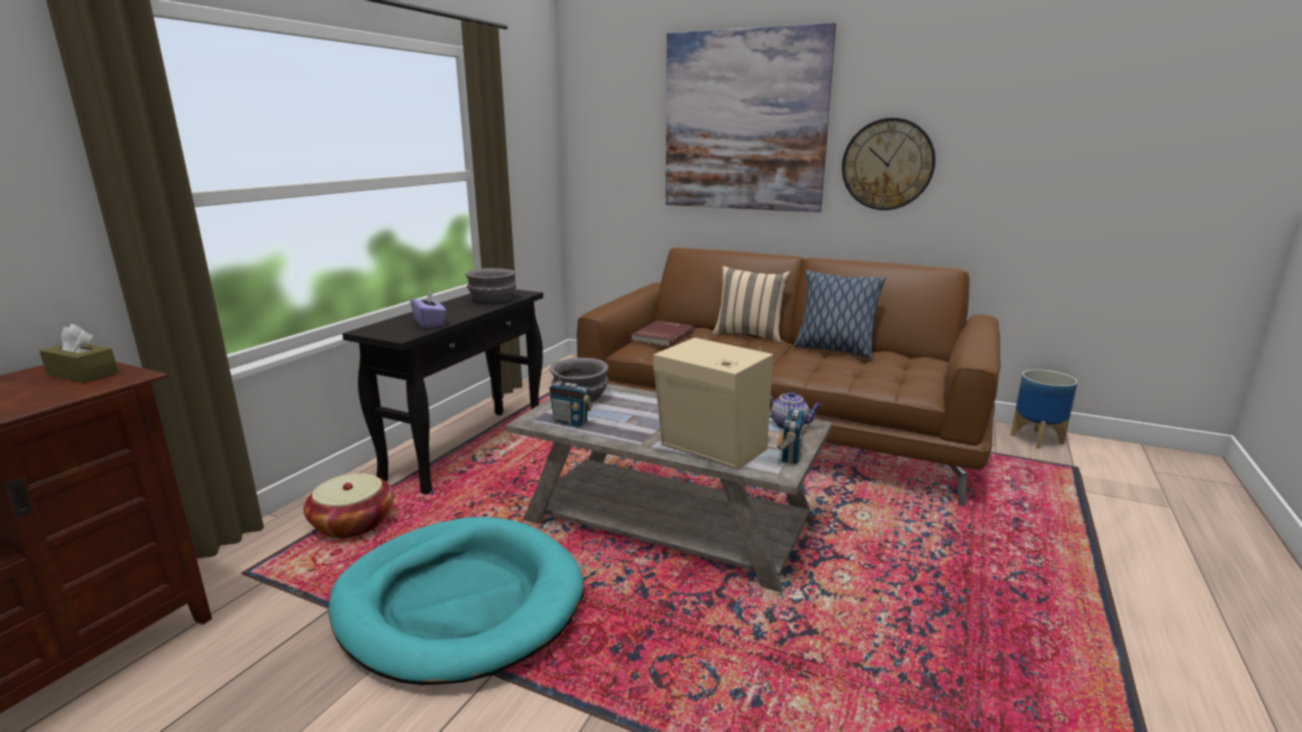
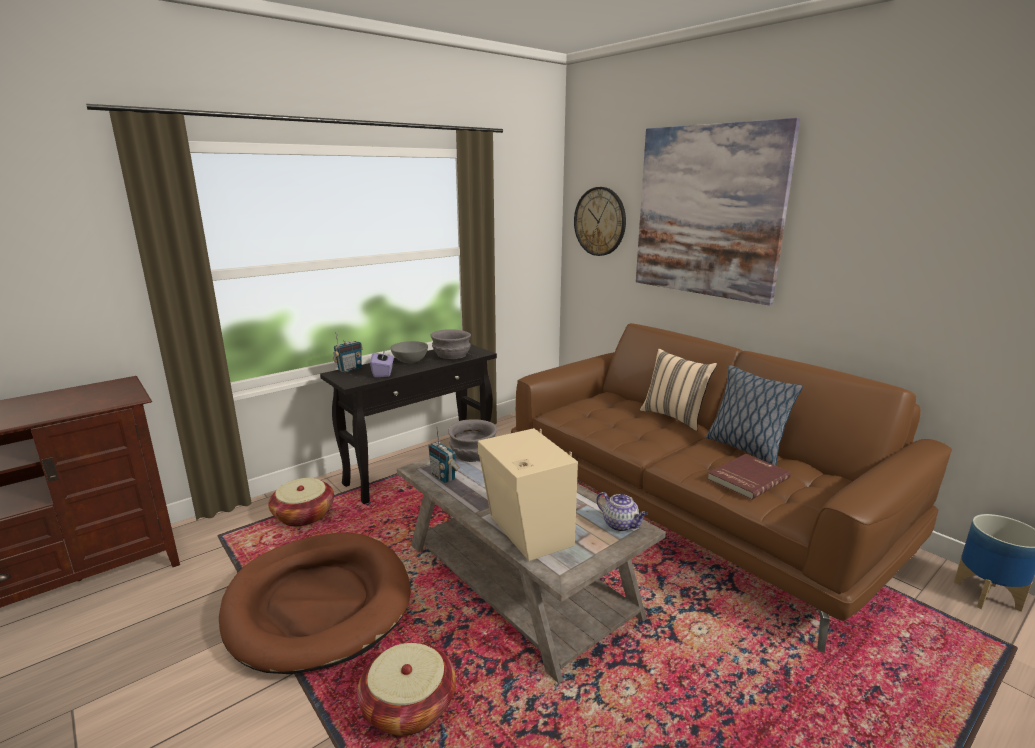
camera: 25 degrees right, 0 degrees up
(82, 374) = (114, 392): brown tissue box -> none
(448, 309) = (410, 361): none -> grey bowl
(459, 603) = (318, 603): turquoise dog bed -> brown dog bed
(653, 659) = (409, 707): none -> basket
(661, 336) = (592, 404): red book -> red book (747, 478)
(790, 456) = (587, 559): radio -> radio (349, 369)
(887, 164) = (843, 264): wall clock -> wall clock (600, 221)

